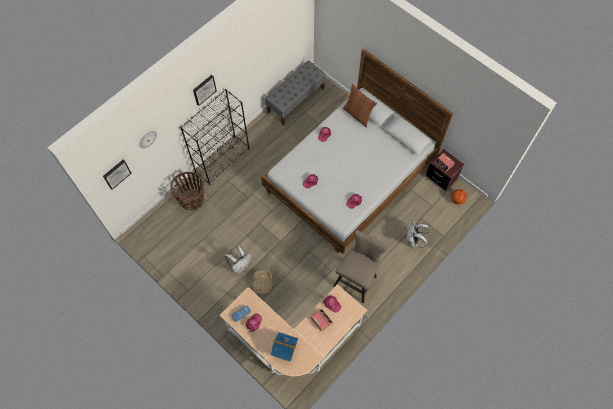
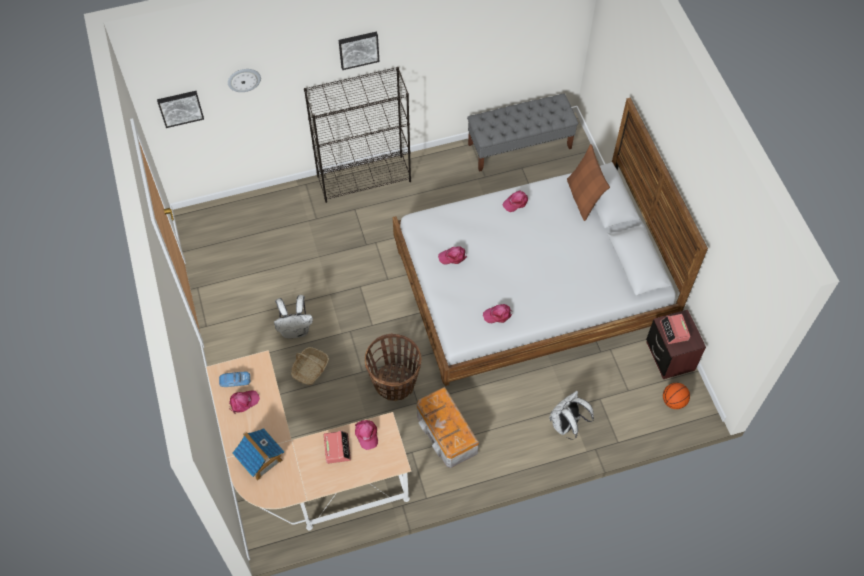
camera: 30 degrees right, 5 degrees down
(192, 200) = (289, 210): basket -> basket (394, 382)
(357, 279) = (446, 435): beige stool -> storage box

